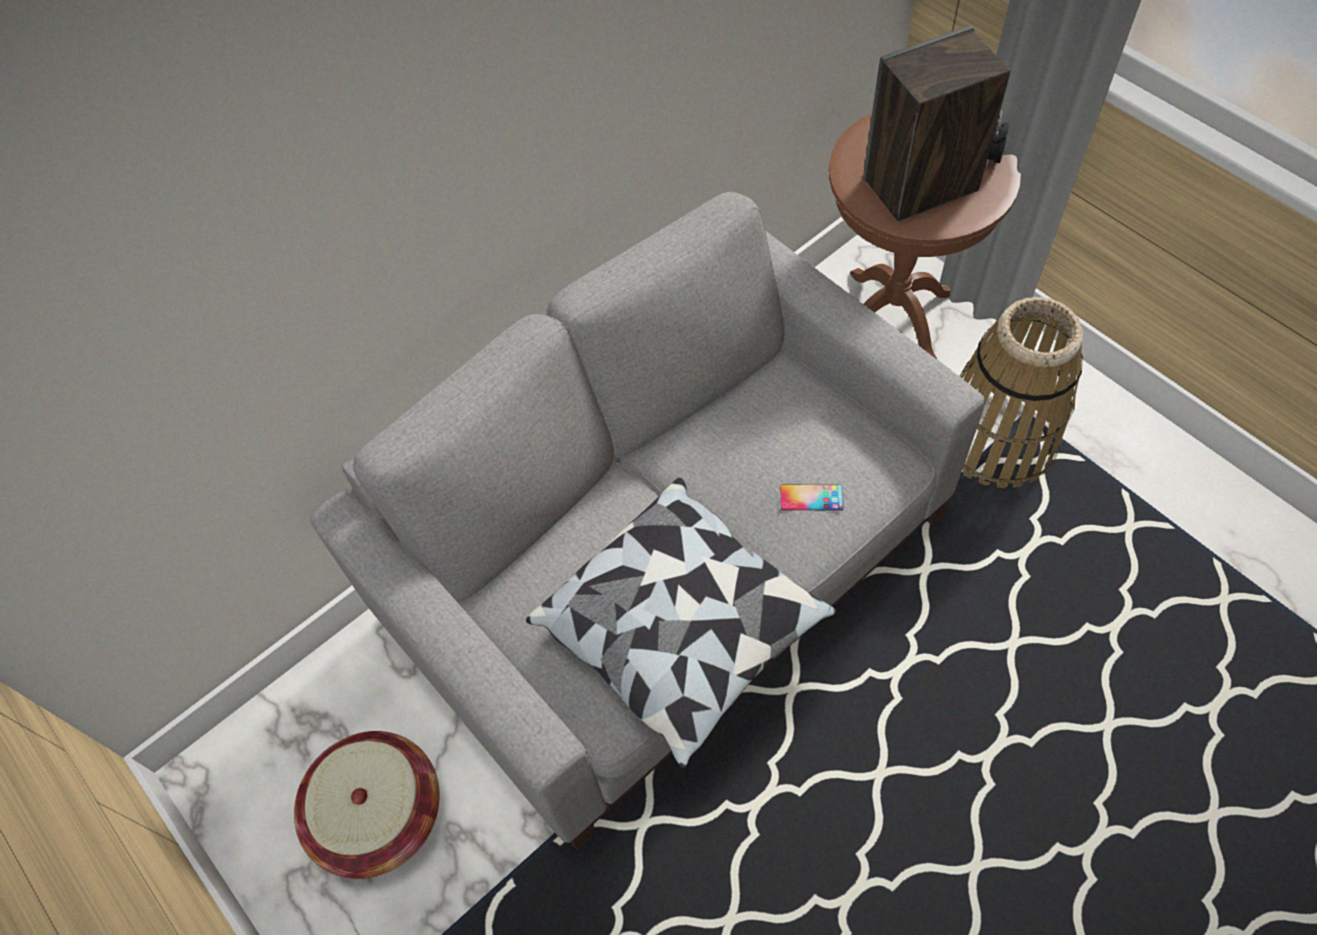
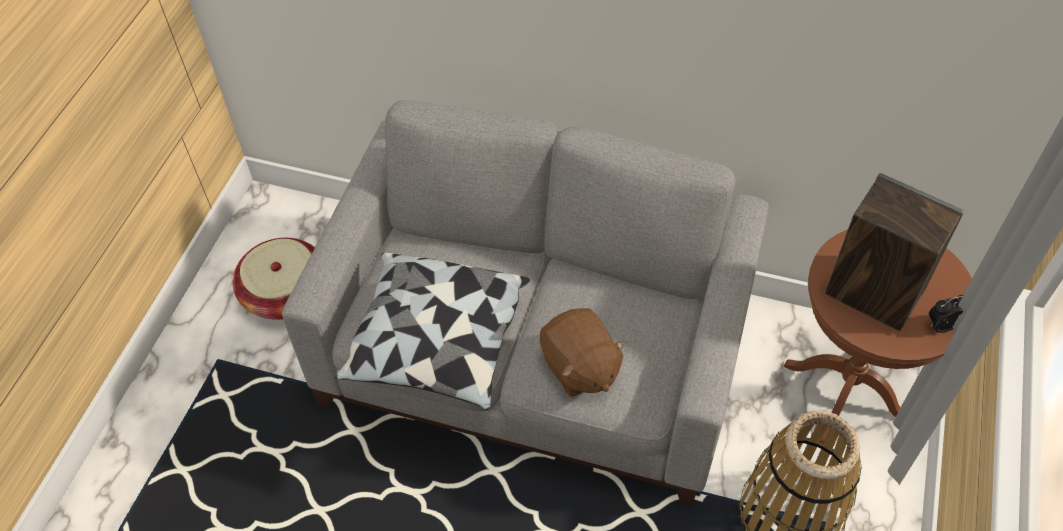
camera: 55 degrees right, 5 degrees down
(811, 497) = (579, 367): phone -> brown plush toy

